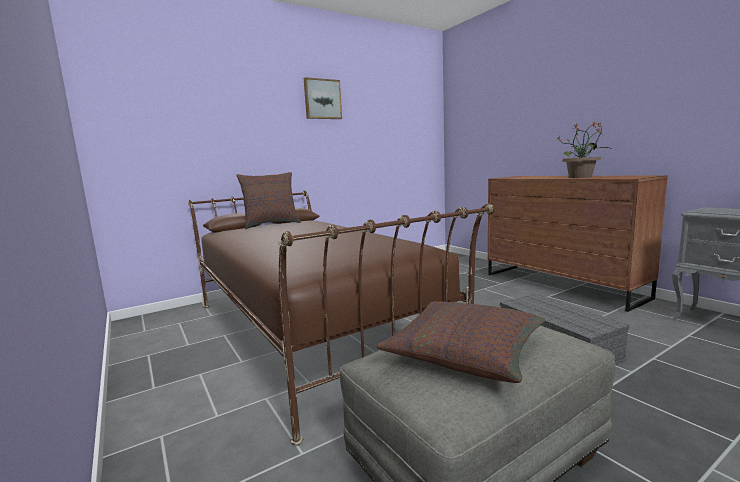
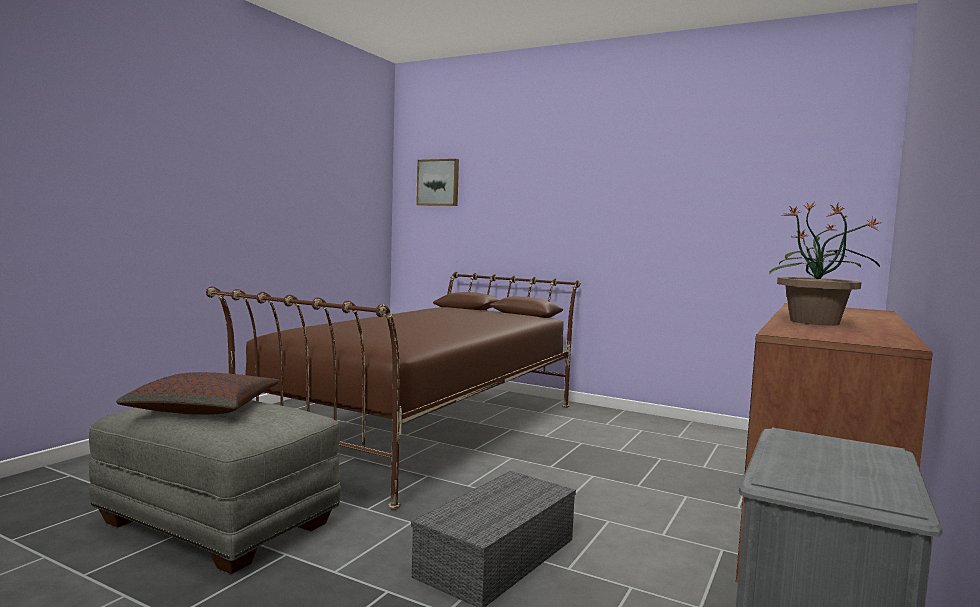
camera: 60 degrees right, 5 degrees down
(271, 225) = (487, 311): brown pillow -> none
(322, 99) = (627, 158): picture -> picture (438, 182)

